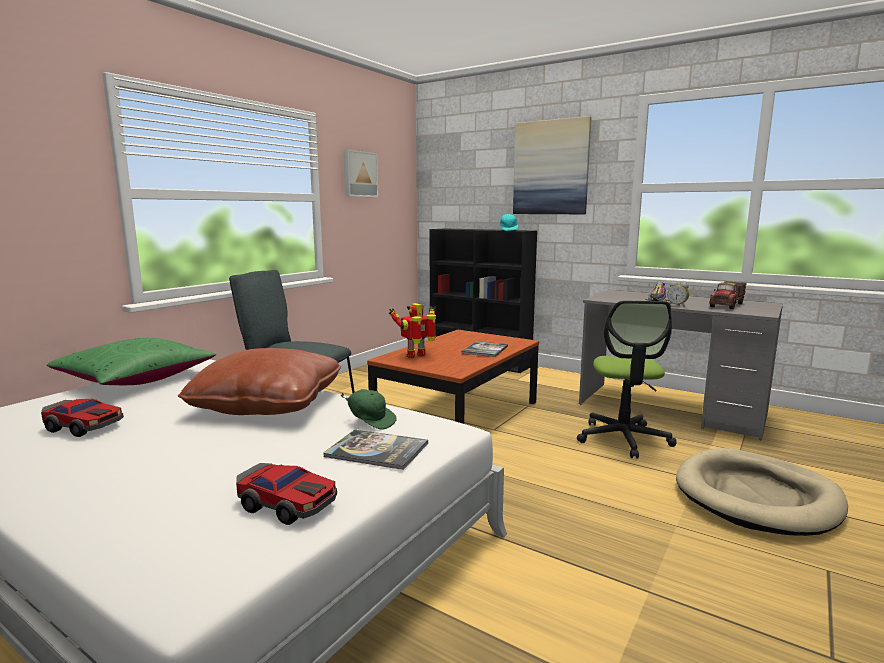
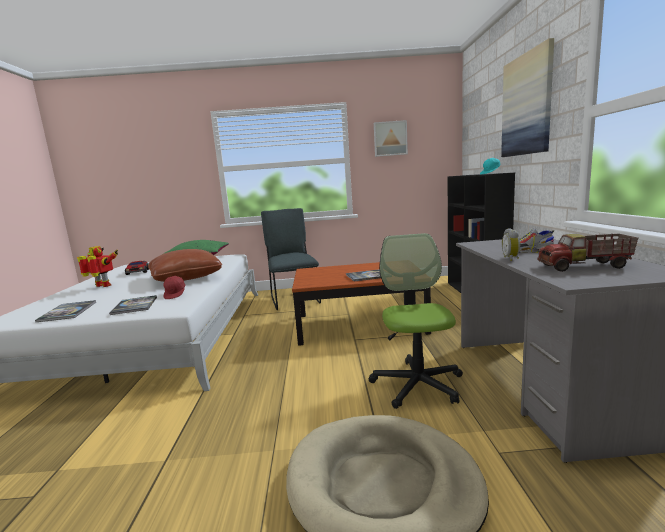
camera: 55 degrees right, 0 degrees up
(287, 504) = (68, 312): toy car -> book
(371, 421) = (175, 294): green cap -> red cap
(417, 356) = (322, 271): toy robot -> toy robot (102, 286)
(623, 439) = (417, 384): office chair -> office chair turned 120 degrees clockwise

